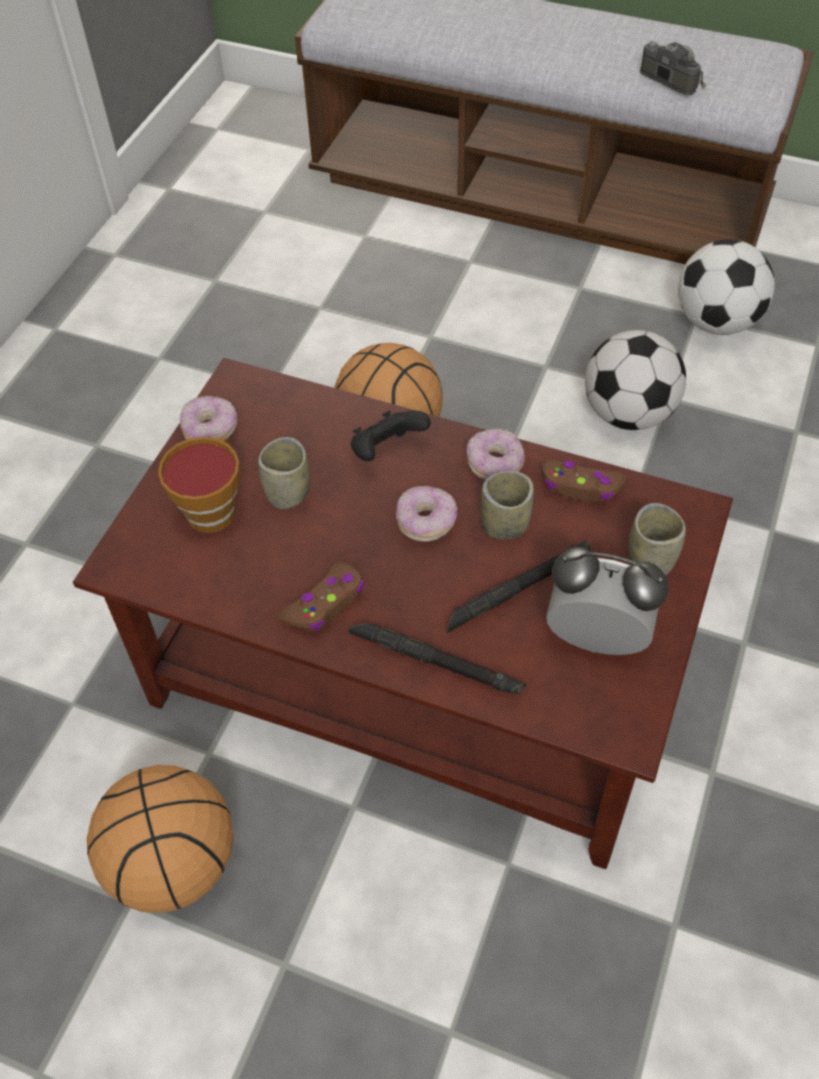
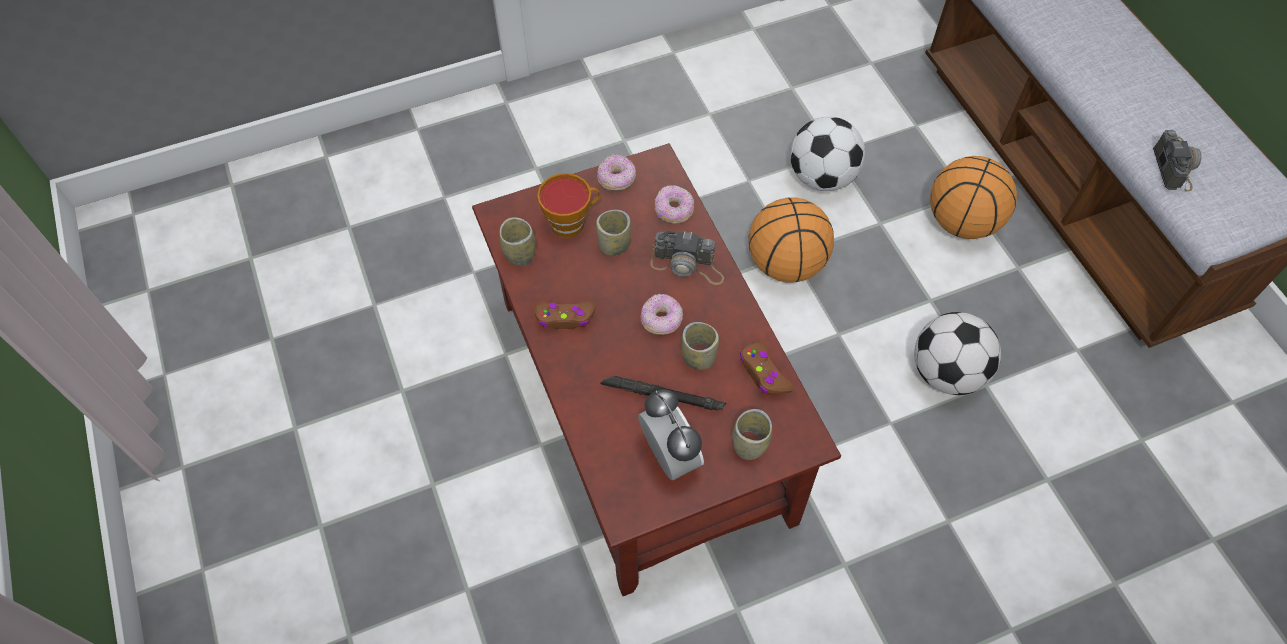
camera: 45 degrees right, 5 degrees up
(175, 861) = (438, 391): basketball -> basketball (963, 222)
(194, 584) = (519, 254): none -> cup
(386, 451) = (688, 265): black game controller -> camera
(435, 662) = (580, 393): black flashlight -> none
(494, 464) = (734, 321): donut -> donut (673, 210)
(716, 321) = (1086, 365): football -> football (822, 177)

